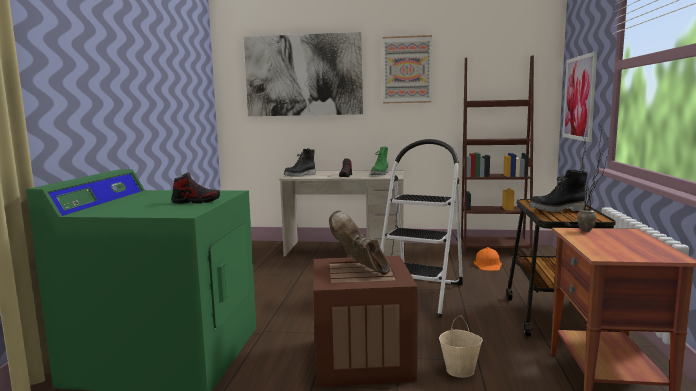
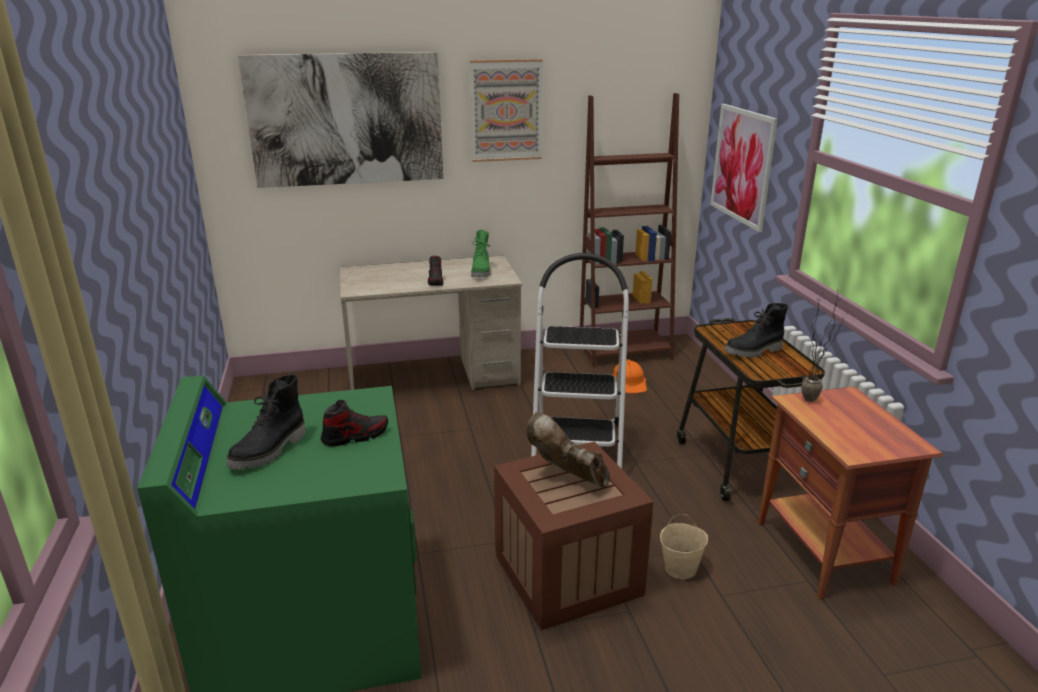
camera: 20 degrees left, 15 degrees up
(300, 176) = (366, 285): black boot -> black boot (270, 451)

